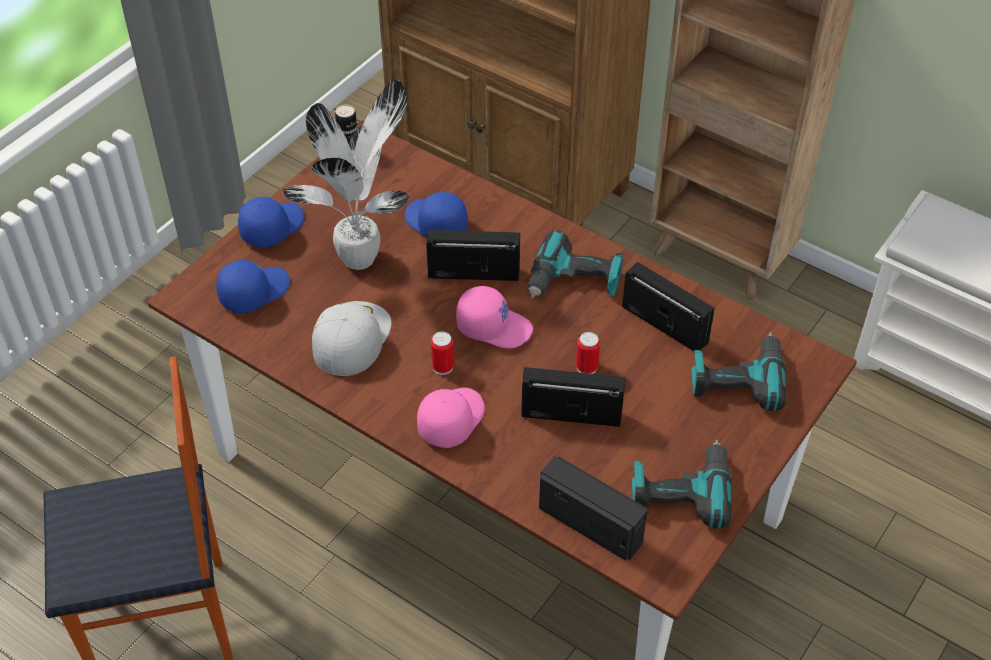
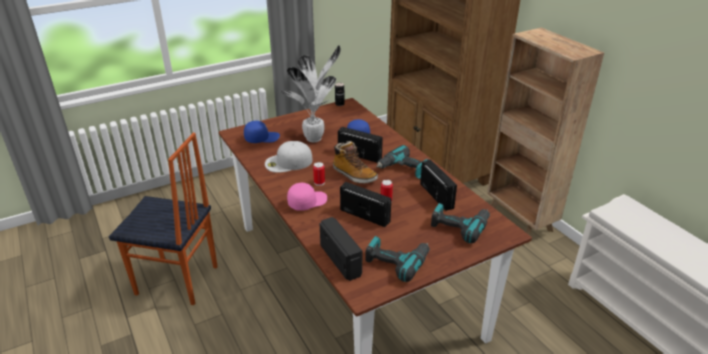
camera: 25 degrees right, 15 degrees down
(272, 227) = (287, 120): blue cap -> none
(351, 337) = (288, 162): white cap -> white cap turned 150 degrees counterclockwise
(494, 326) = (354, 175): pink cap -> boot

